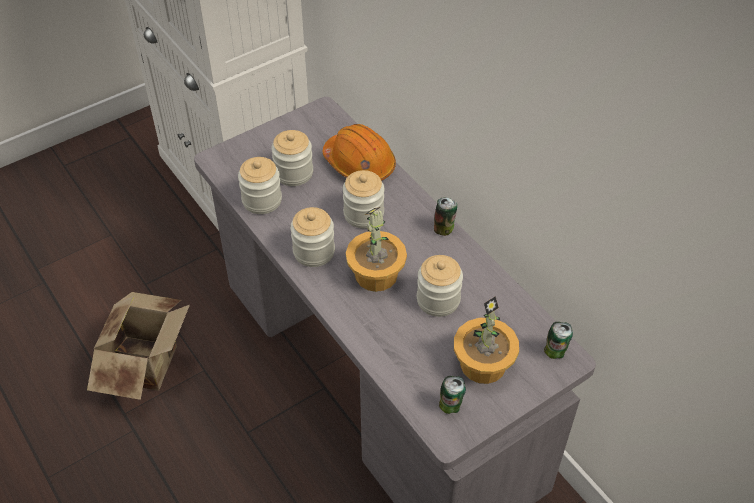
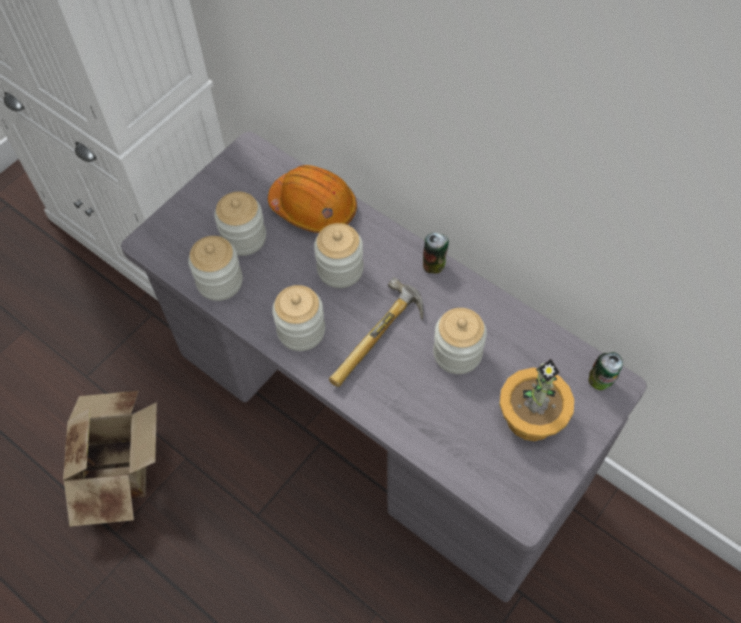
camera: 15 degrees left, 10 degrees up
(376, 275) = (380, 341): potted plant -> hammer
(450, 406) = (514, 478): can -> none

